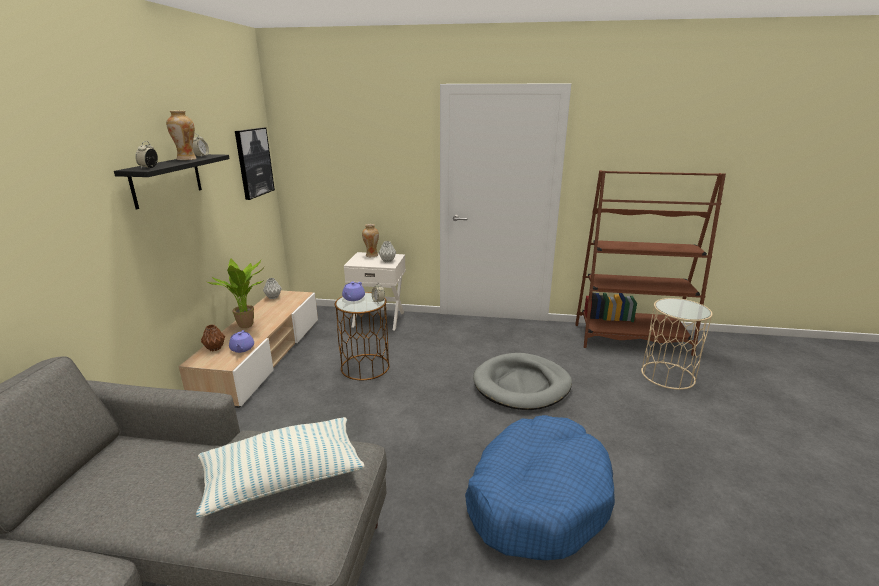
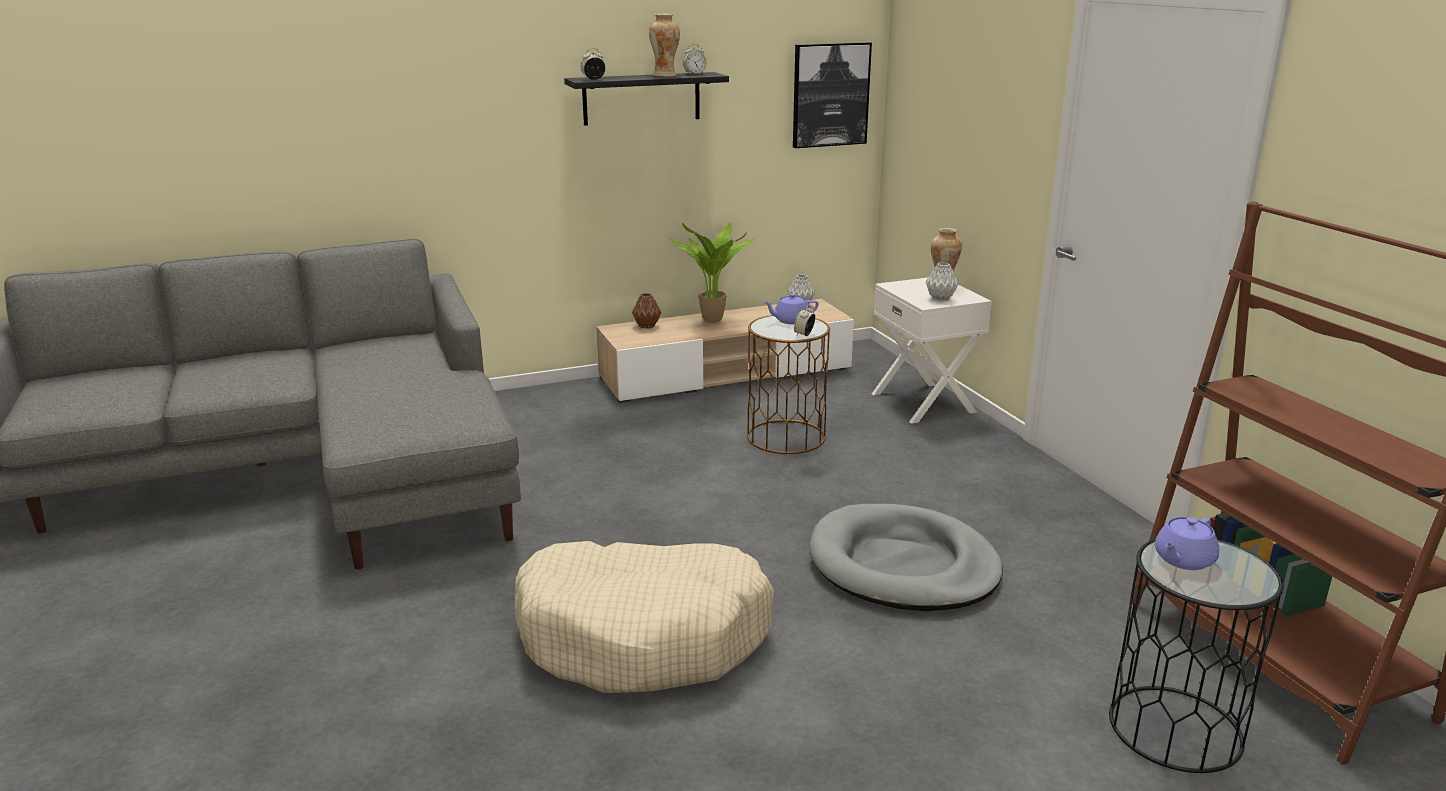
camera: 60 degrees right, 0 degrees up
(242, 349) = (662, 337): purple teapot -> purple teapot (1183, 560)
(283, 478) = (420, 403): pillow -> none
(537, 497) = (644, 636): blue dog bed -> beige dog bed
(667, 375) = (1175, 728): beige side table -> black side table

